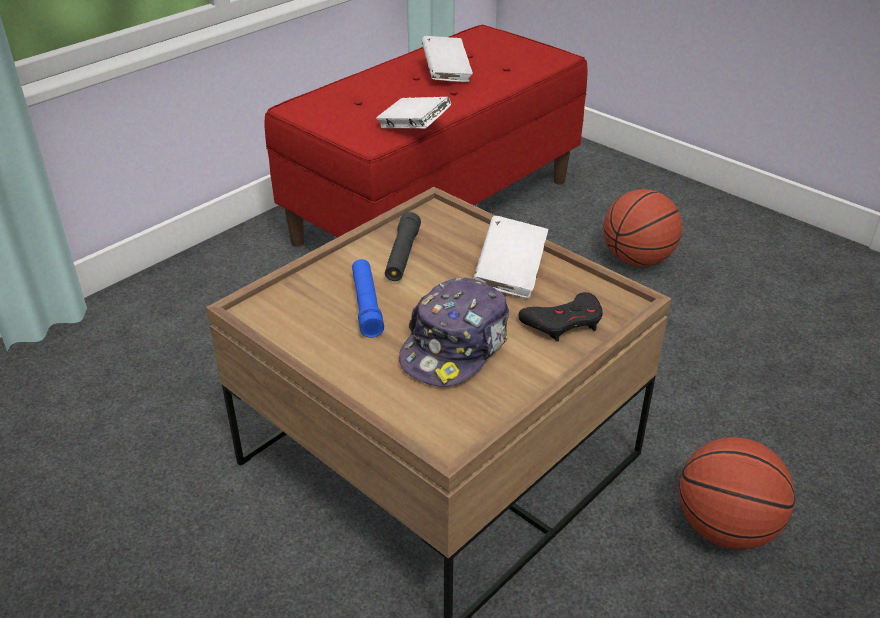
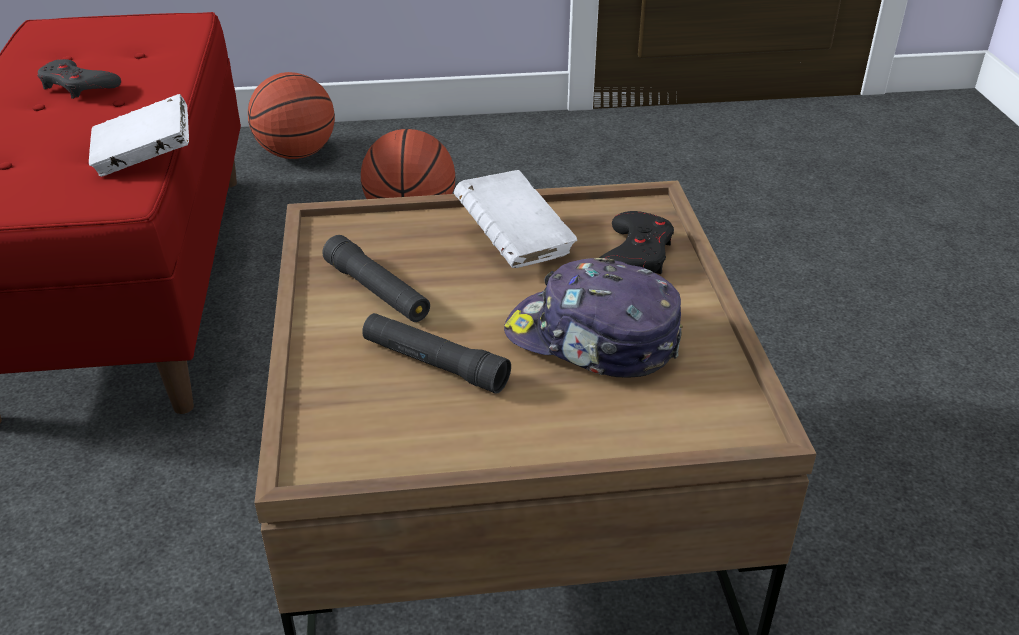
camera: 50 degrees left, 0 degrees up
(366, 305) = (434, 364): blue flashlight -> black flashlight
(446, 73) = (78, 86): white book -> grey game controller
(455, 347) = (592, 340): cap -> cap turned 135 degrees clockwise
(725, 528) = (785, 390): basketball -> basketball (297, 153)

